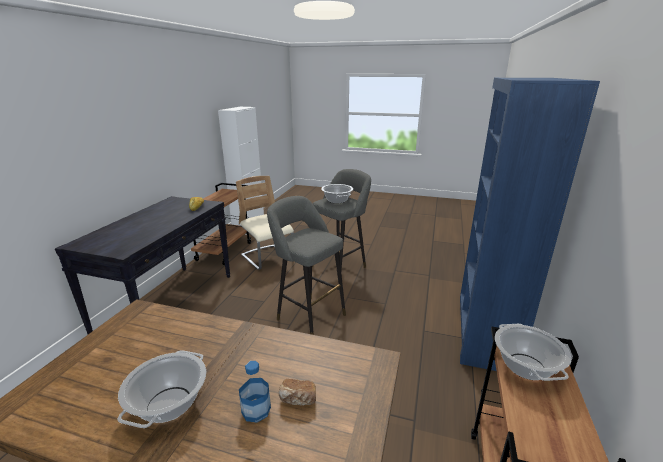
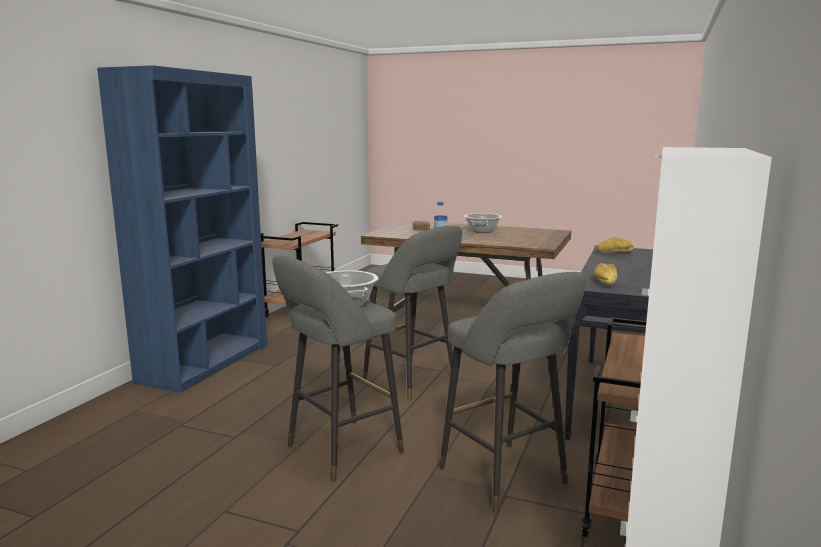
camera: 175 degrees left, 10 degrees down
(130, 243) = (615, 252): none -> bread
(267, 258) = (507, 479): beige chair -> grey stool
(525, 366) = (290, 241): cooking pot -> none

